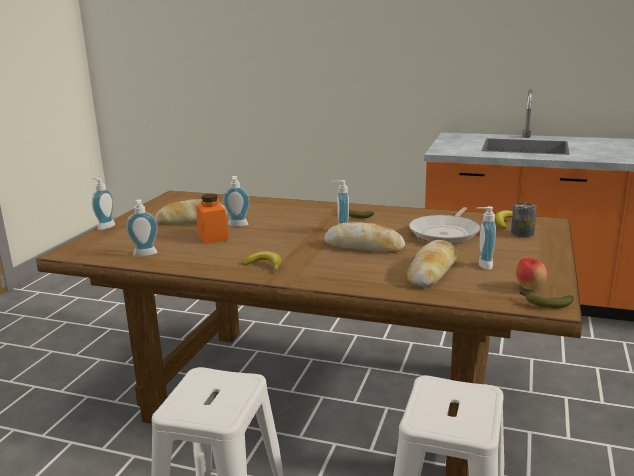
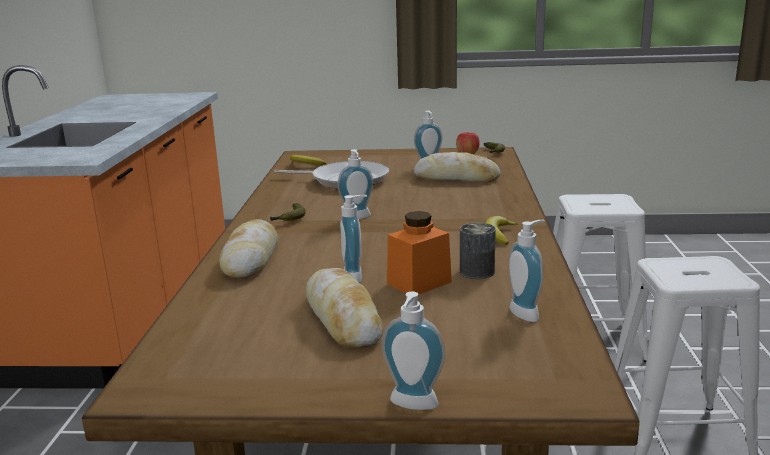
camera: 105 degrees left, 0 degrees up
(364, 247) = (407, 203): bread -> bread (251, 259)
(522, 233) = (337, 160): can -> can (477, 272)

